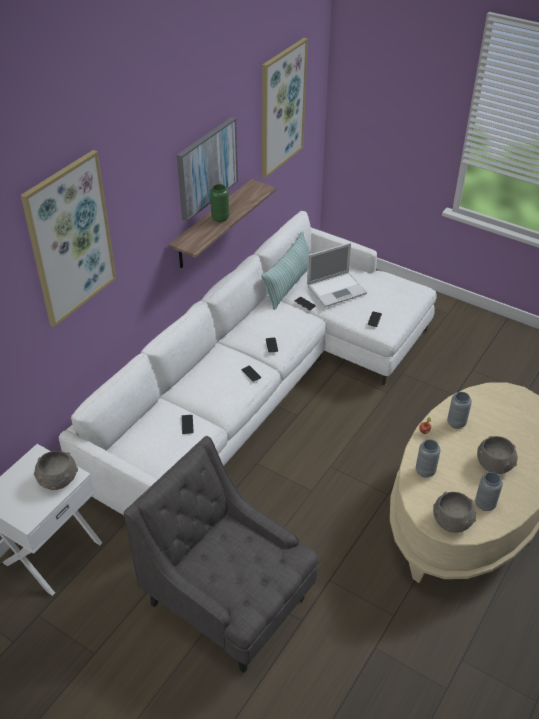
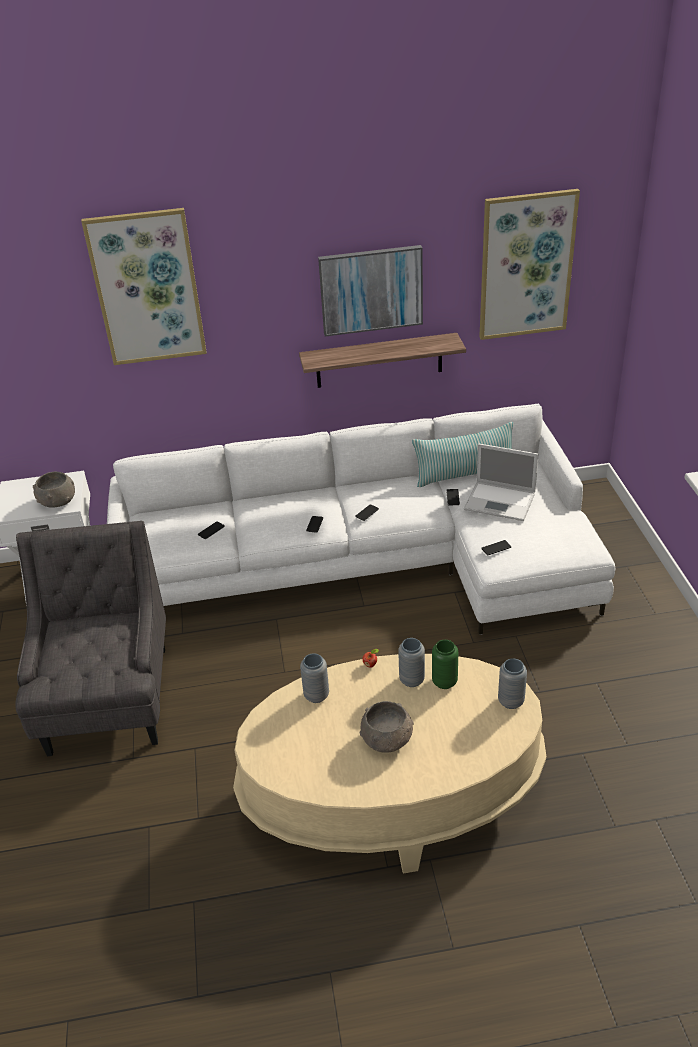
camera: 50 degrees right, 5 degrees down
(220, 218) = (372, 351): green vase -> green vase (444, 682)
(452, 521) = (271, 750): grey bowl -> none
(485, 504) = (321, 763): grey vase -> grey vase (511, 701)

